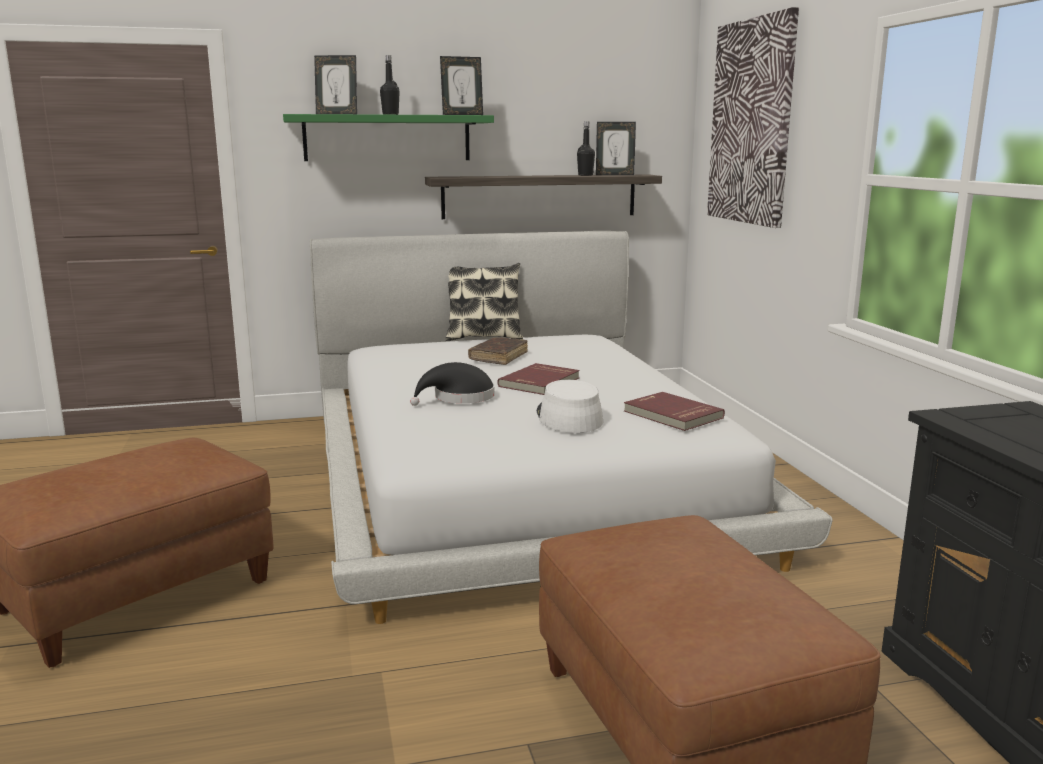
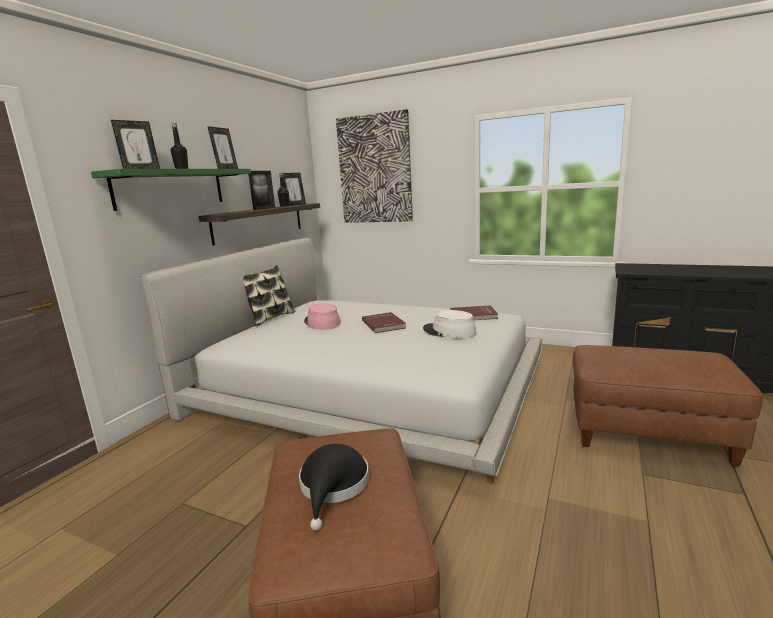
camera: 50 degrees left, 0 degrees up
(459, 398) = (379, 344): black hat -> black hat (333, 487)
(498, 357) = (322, 322): brown book -> pink hat
(539, 175) = (264, 208): none -> picture frame

